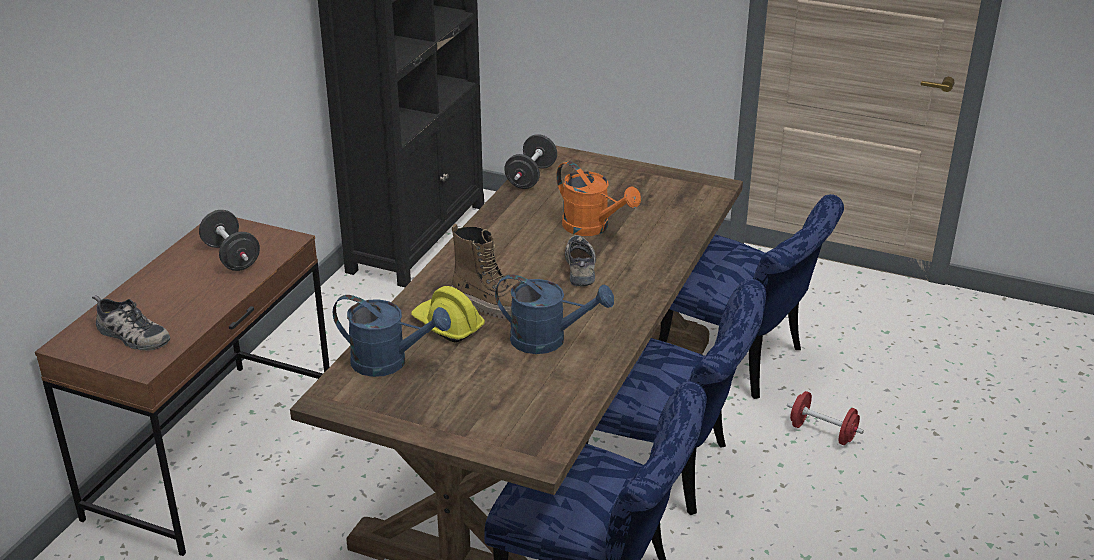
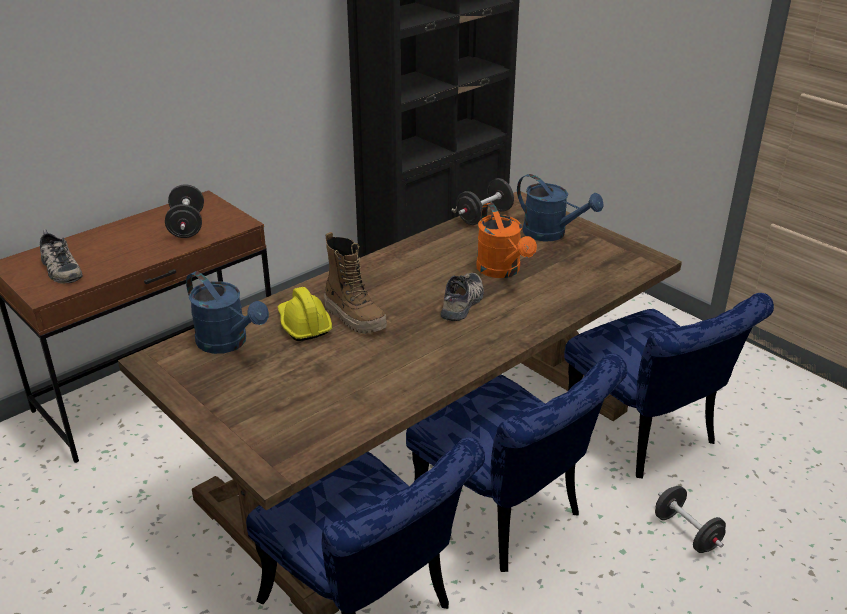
camera: 25 degrees right, 0 degrees up
(548, 340) = (377, 361): blue watering can -> blue watering can (551, 234)
(822, 432) = (686, 532): red dumbbell -> black dumbbell

